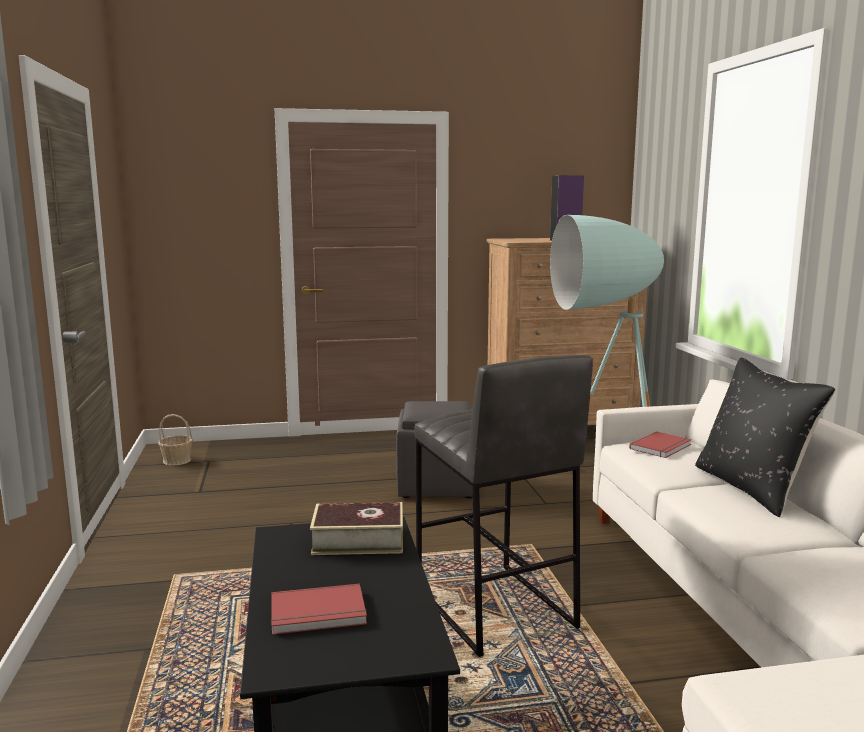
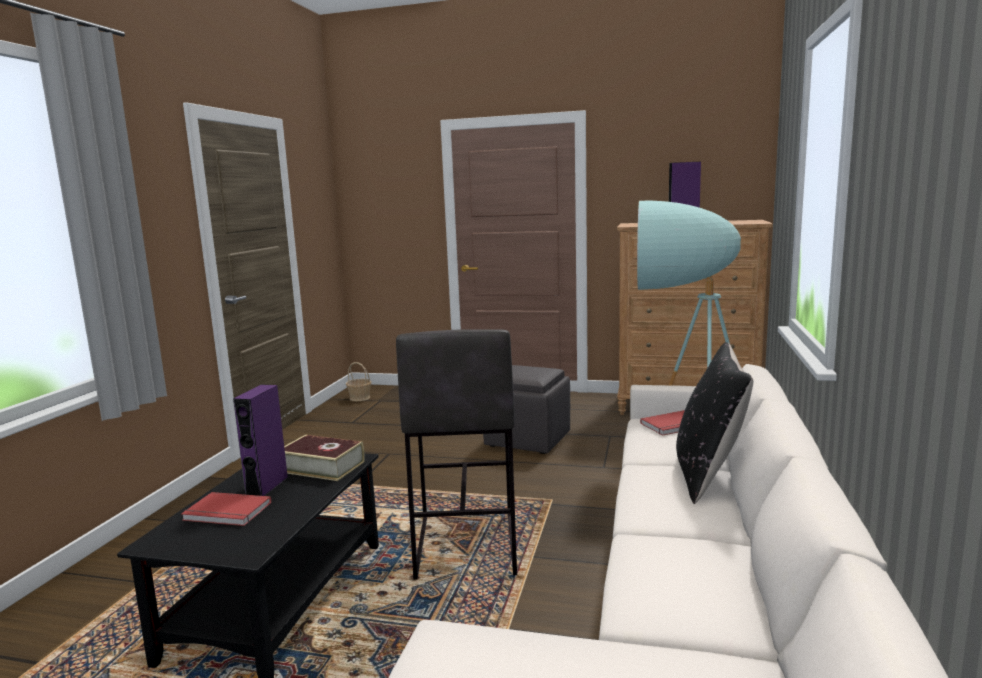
camera: 25 degrees right, 0 degrees up
(323, 574) = (267, 486): none -> purple speaker

